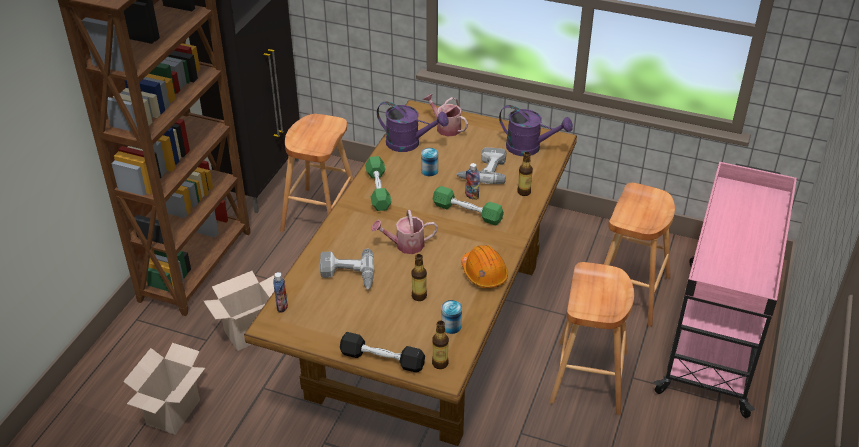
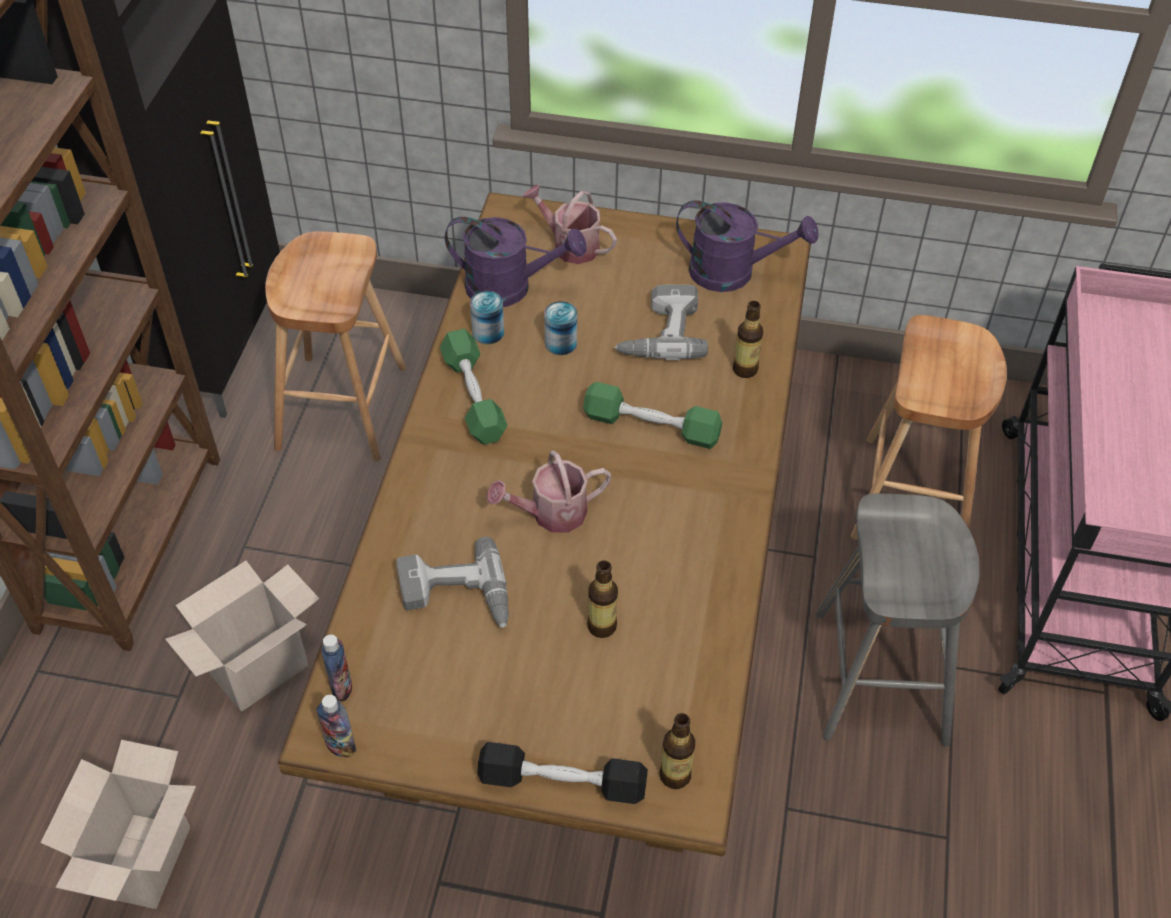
camera: 10 degrees left, 10 degrees up
(451, 326) = (677, 686): can -> can (488, 332)
(472, 196) = (651, 389): bottle -> bottle (340, 746)
(484, 273) = (712, 559): orange hard hat -> none
(589, 377) = (880, 676): brown stool -> grey stool

